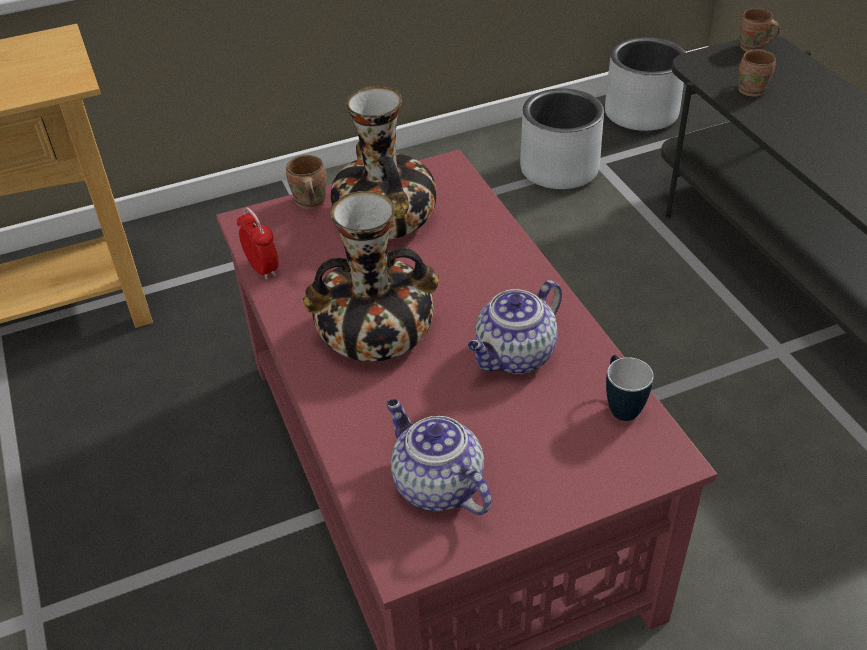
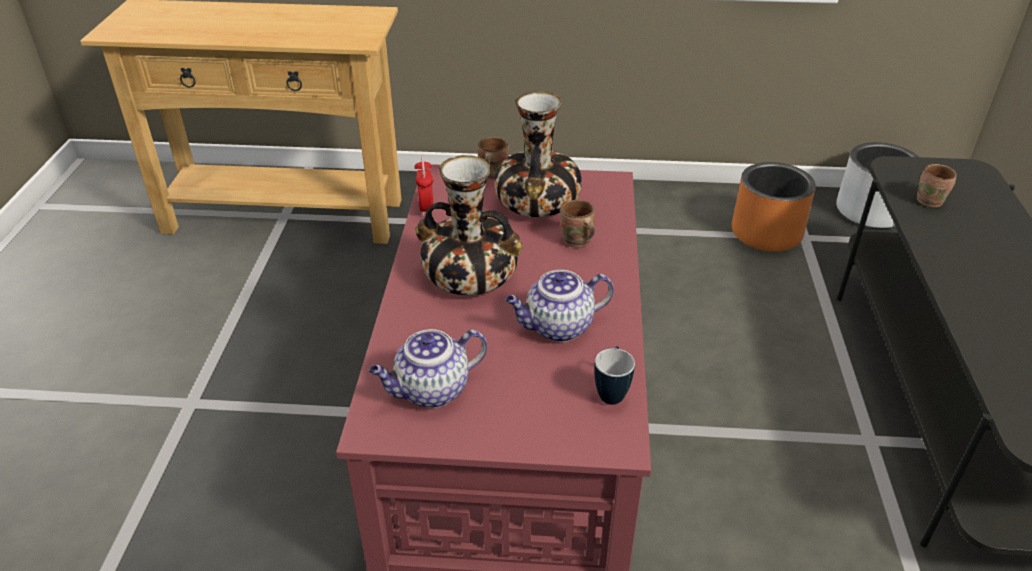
camera: 25 degrees right, 5 degrees down
(436, 485) = (431, 391): teapot -> teapot turned 105 degrees counterclockwise
(560, 169) = (767, 233): grey planter -> orange planter
(753, 48) = (958, 169): brown mug -> brown mug (576, 242)

